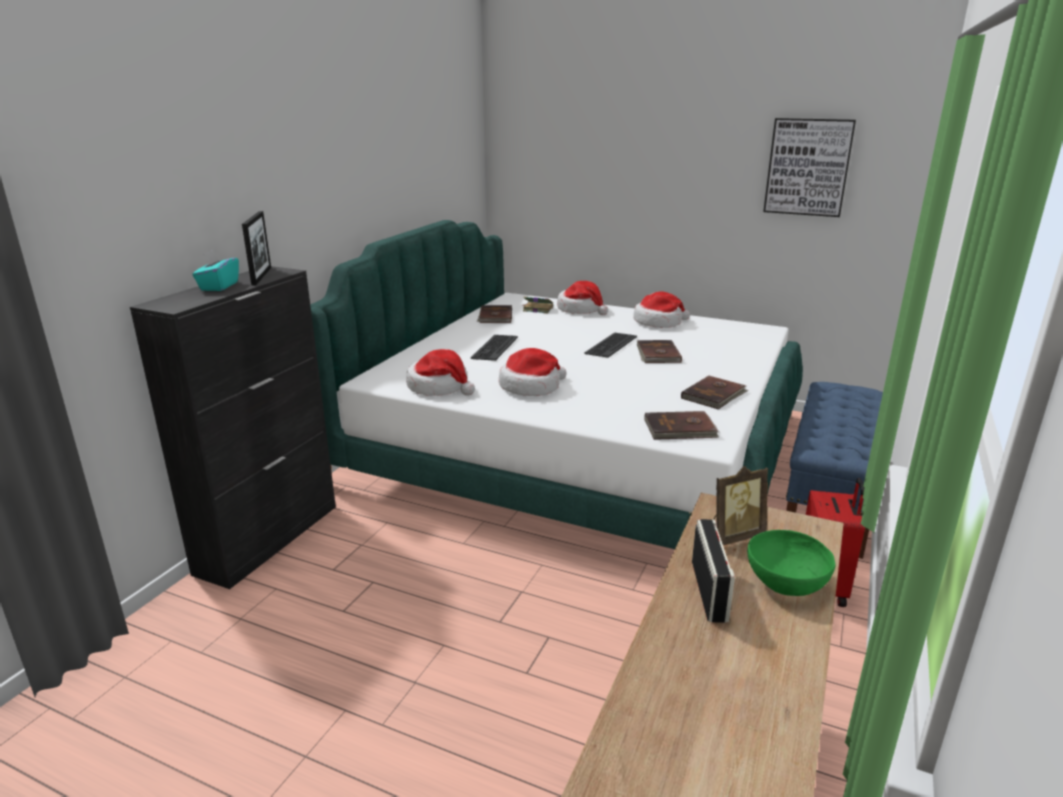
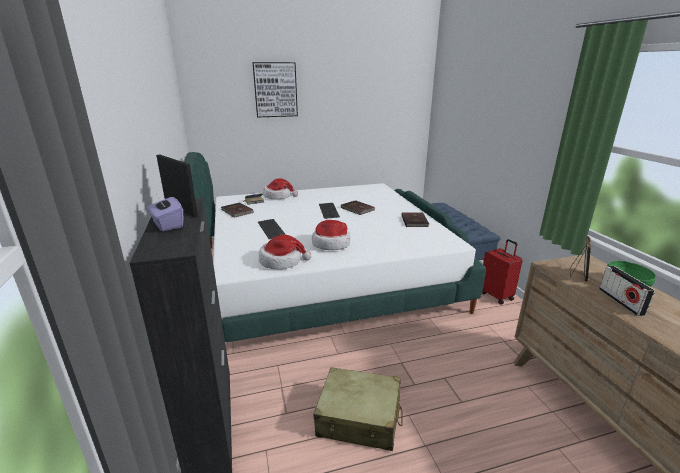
camera: 40 degrees left, 0 degrees up
(219, 286) = (167, 225): turquoise tissue box -> purple tissue box
(390, 615) = (359, 418): none -> beige suitcase
(659, 322) = (328, 193): hat -> none
(680, 429) = (432, 241): brown book -> none
(709, 591) = (621, 301): radio -> radio turned 150 degrees counterclockwise
(808, 167) = (381, 100): picture -> picture (275, 90)

